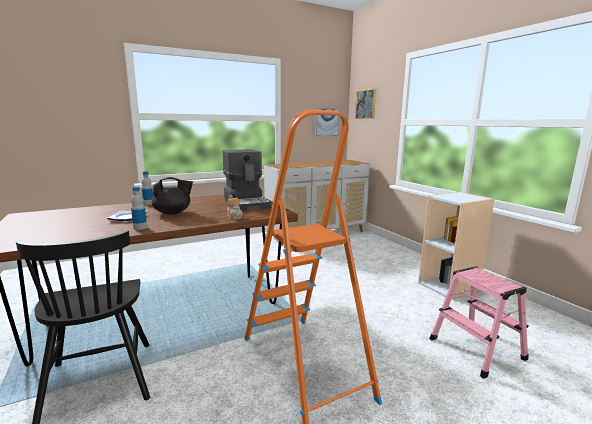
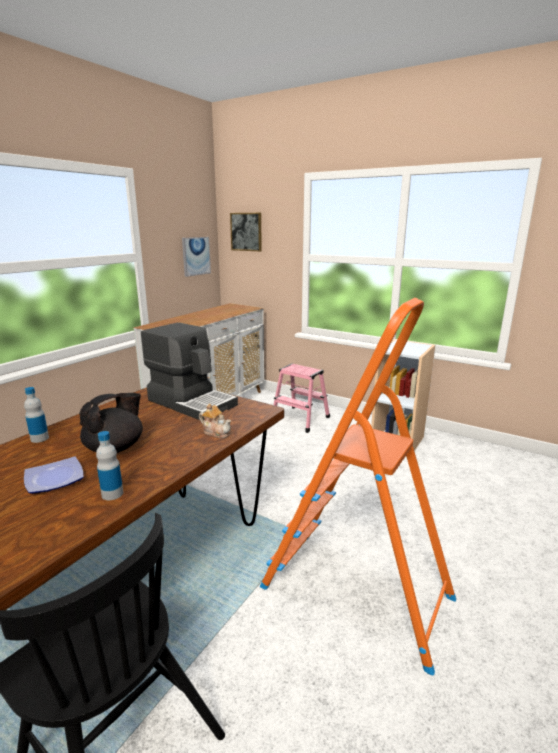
camera: 30 degrees left, 5 degrees up
(477, 348) = (472, 504): pink step ladder -> pink step ladder (300, 419)

